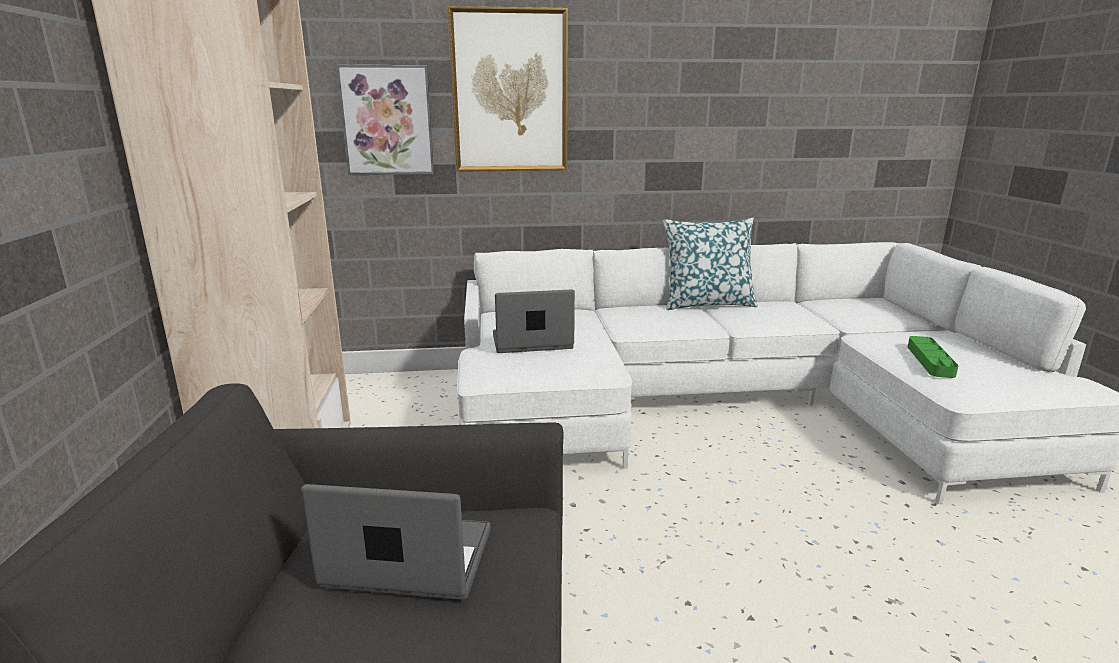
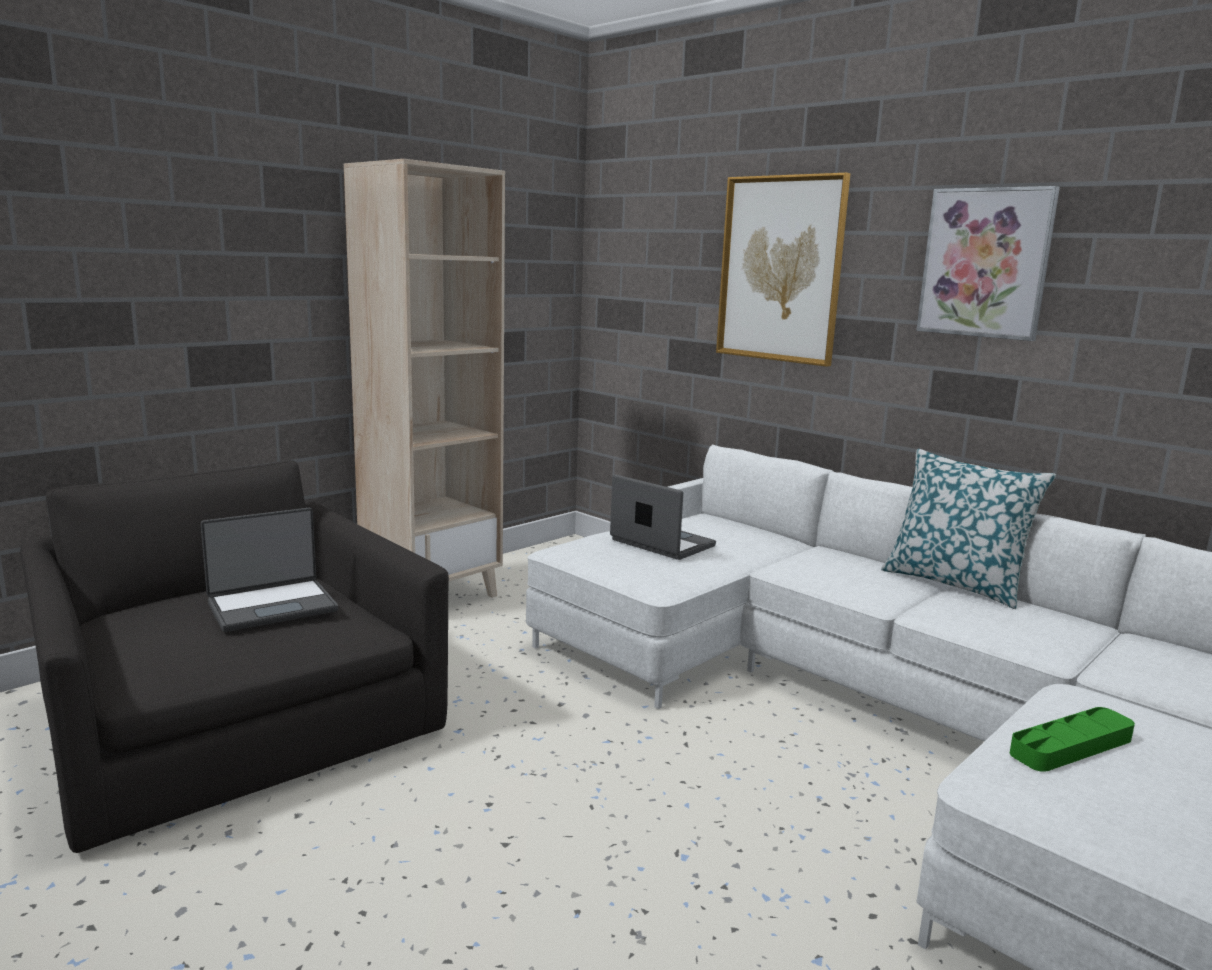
camera: 50 degrees right, 5 degrees down
(387, 121) = (668, 293): picture -> picture (985, 263)
(408, 561) = (272, 606): laptop -> laptop turned 90 degrees clockwise

